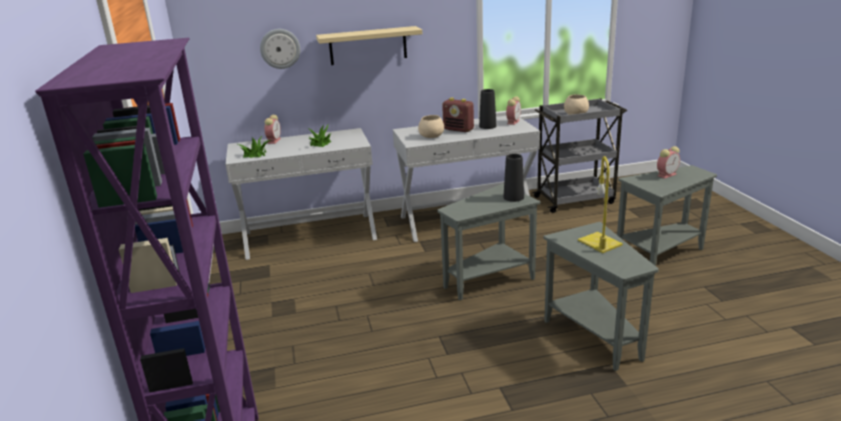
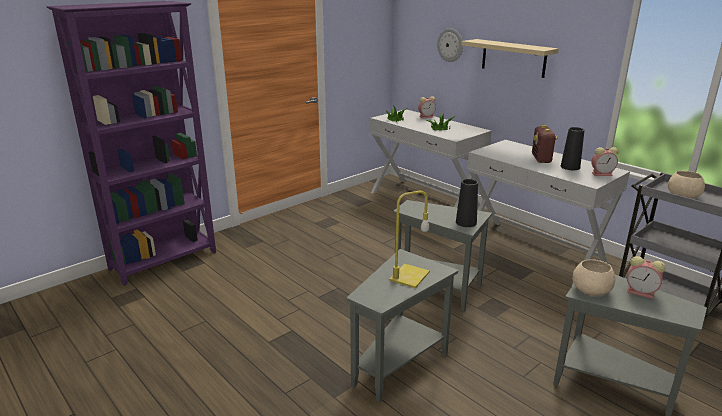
camera: 60 degrees right, 0 degrees up
(431, 136) = (509, 154): beige bowl -> beige bowl (592, 290)

